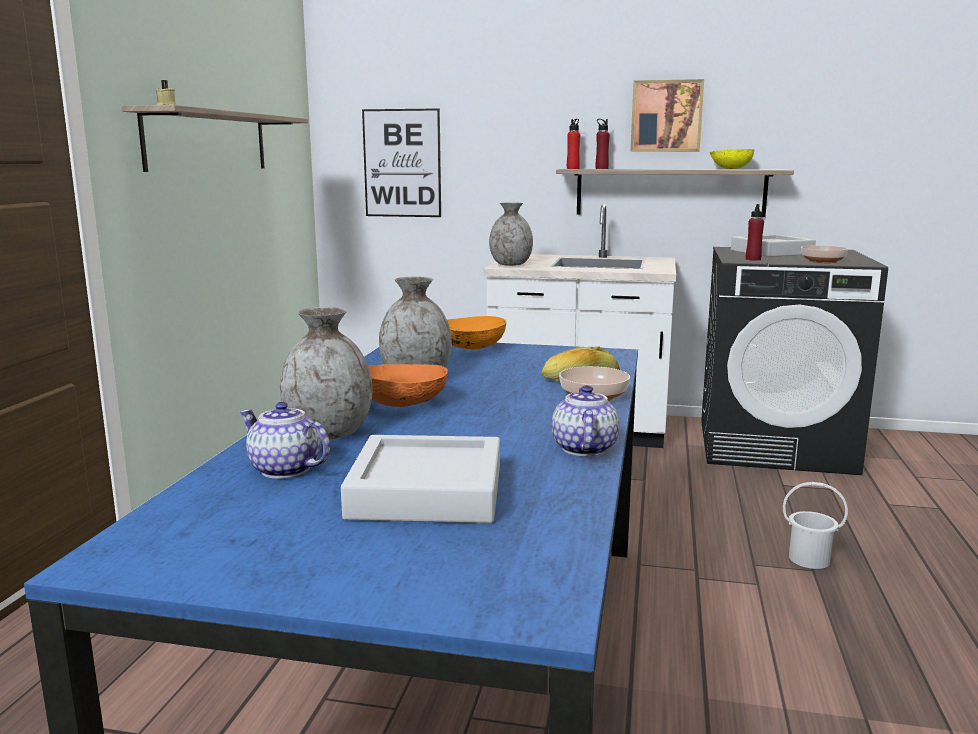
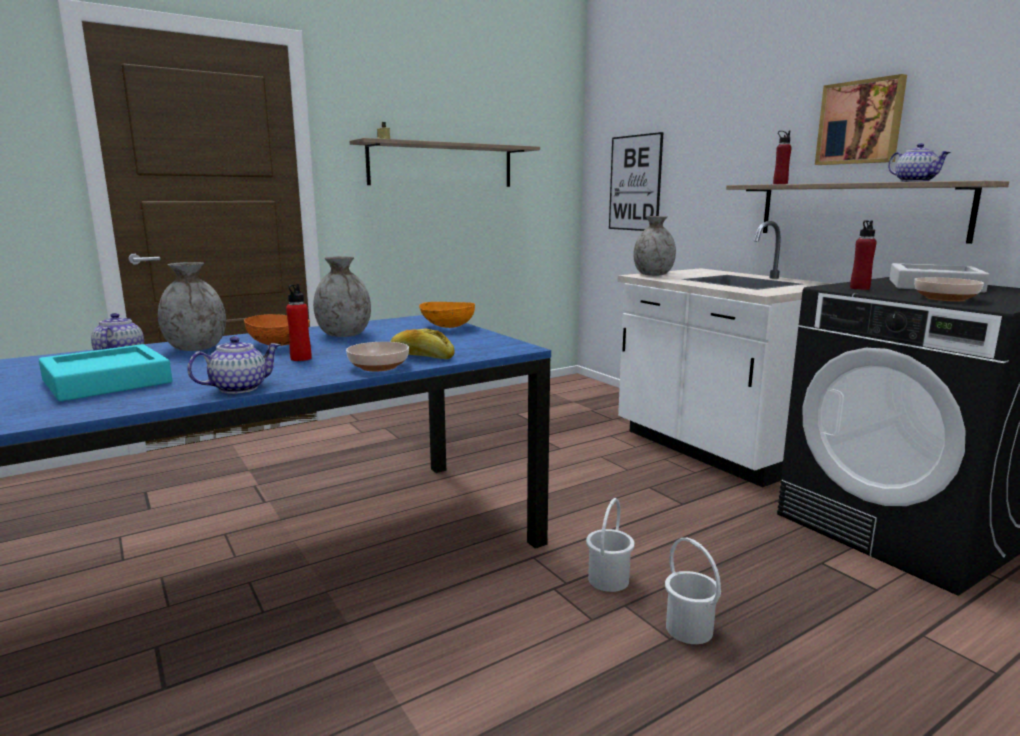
camera: 45 degrees right, 0 degrees up
(427, 491) = (107, 381): grey tray -> turquoise tray
(573, 168) = (753, 184): red bottle -> red bottle (301, 358)
(713, 553) = (609, 580): none -> white bucket
(730, 169) = (915, 181): yellow bowl -> teapot

